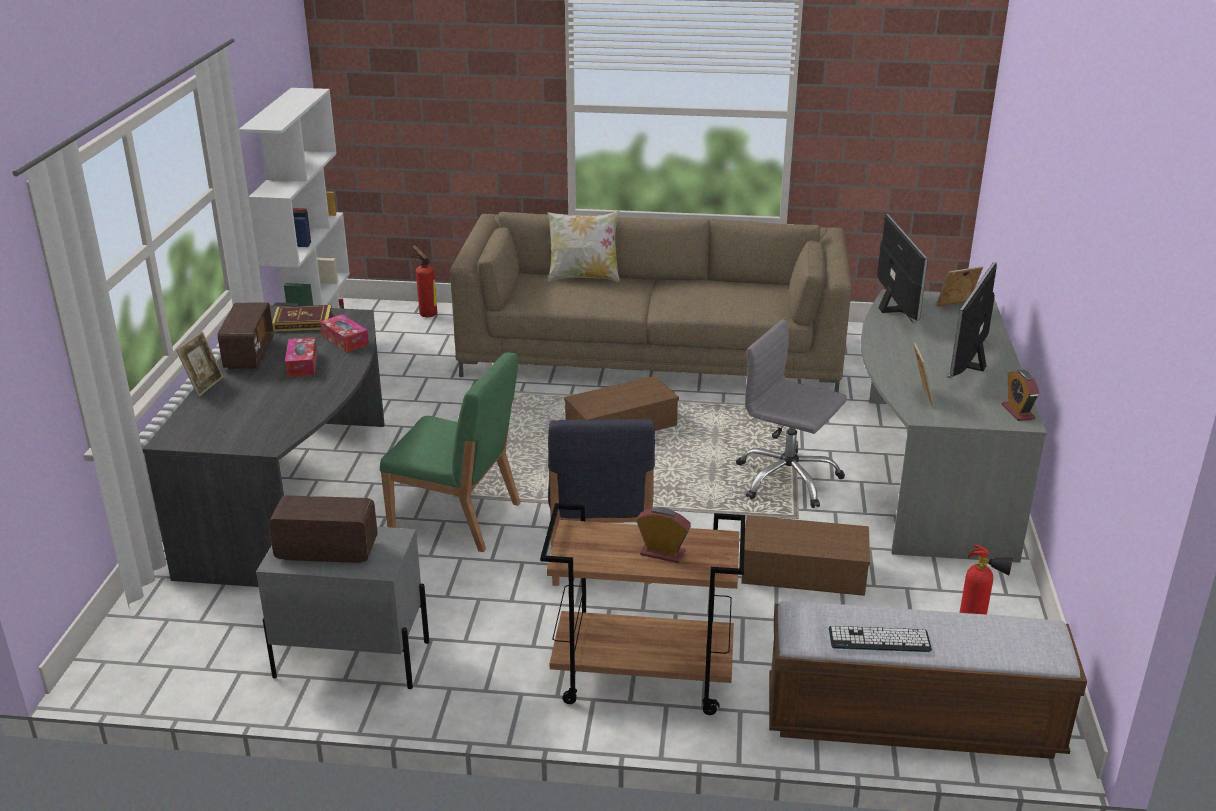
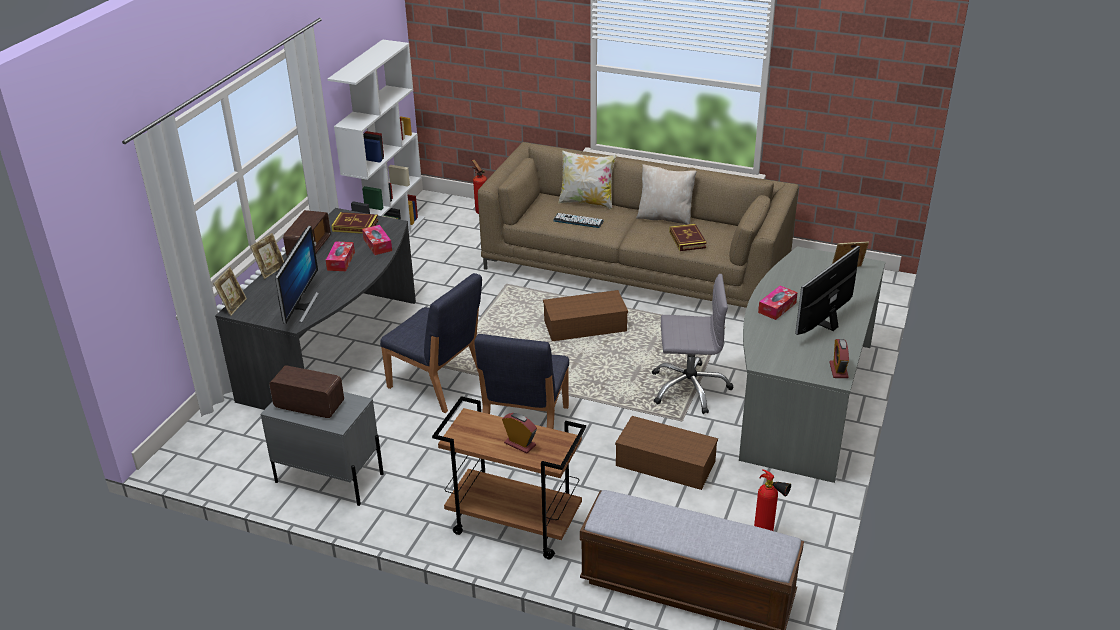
camera: 15 degrees right, 5 degrees up
(456, 518) = (437, 384): green chair -> blue chair
(689, 284) = (665, 217): none -> beige pillow
(730, 304) = (687, 240): none -> book
(787, 479) = (689, 388): grey office chair -> grey office chair turned 135 degrees clockwise
(879, 640) = (655, 530): keyboard -> keyboard (578, 221)
(894, 310) = (795, 266): monitor -> monitor (301, 307)
(901, 354) = (777, 308): none -> tissue box
(920, 396) = (770, 346): picture frame -> picture frame (233, 306)

